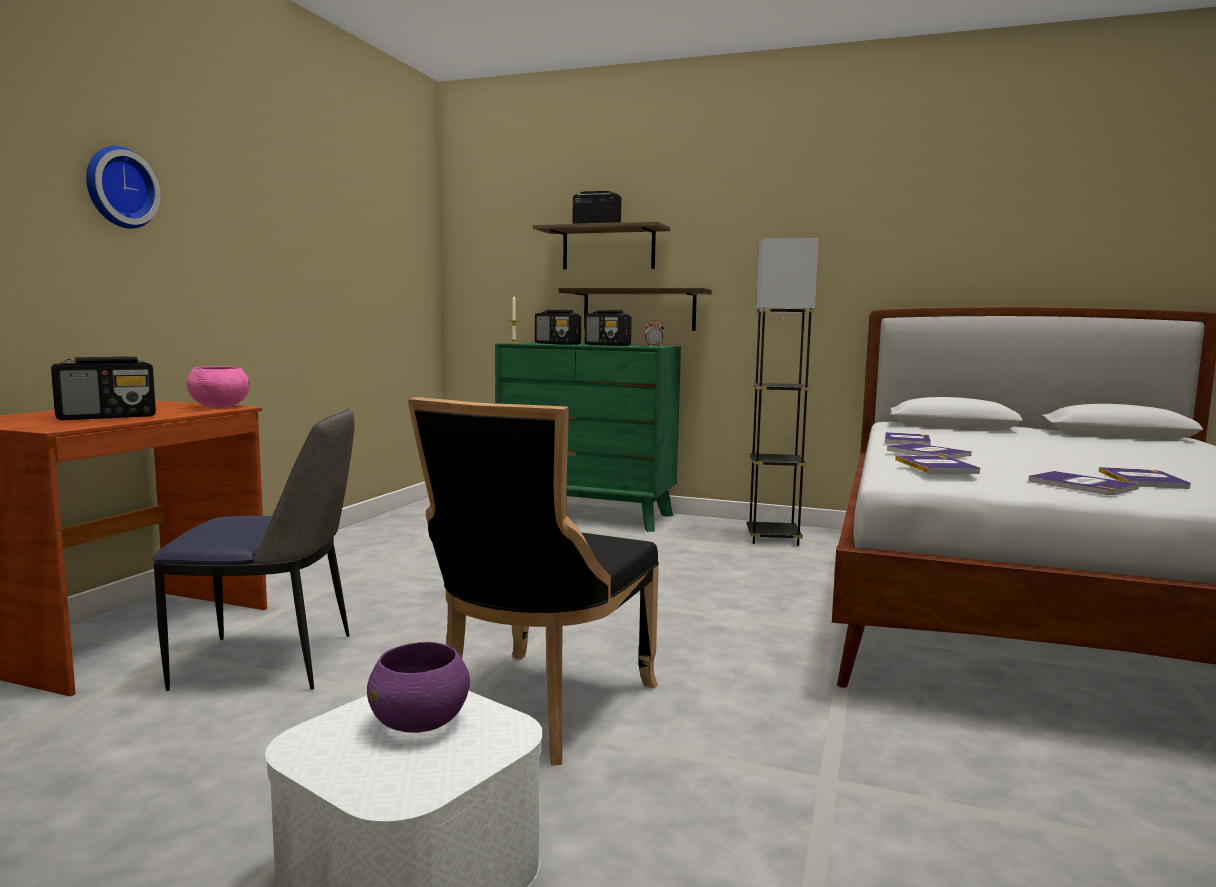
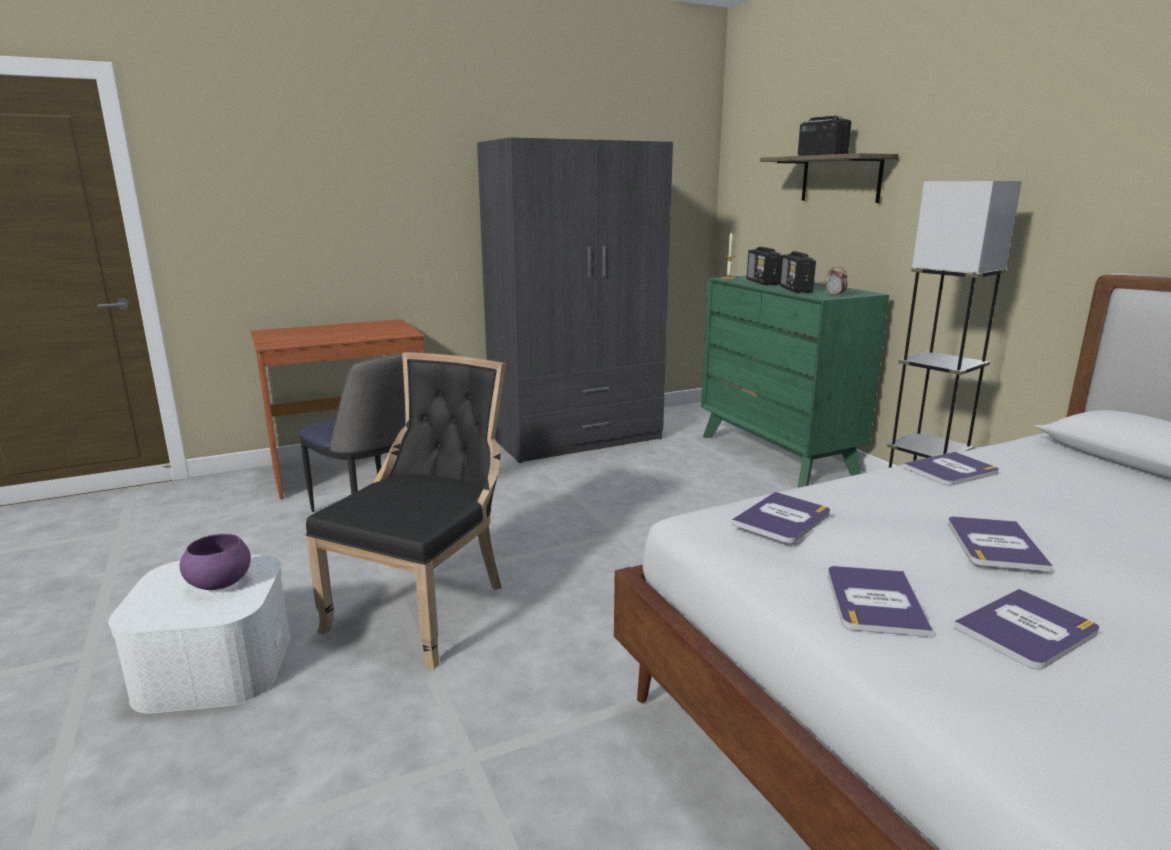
camera: 45 degrees right, 10 degrees up
(108, 417) = (321, 337): radio -> none
(118, 188) = (374, 174): wall clock -> none
(219, 407) = (401, 332): pink bowl -> none
(376, 541) = (576, 438): none -> grey wardrobe
(538, 710) = (425, 607): black chair -> black chair turned 135 degrees clockwise
(639, 309) = (860, 248): shelf -> none
(927, 453) = (878, 496): book -> book (995, 544)

